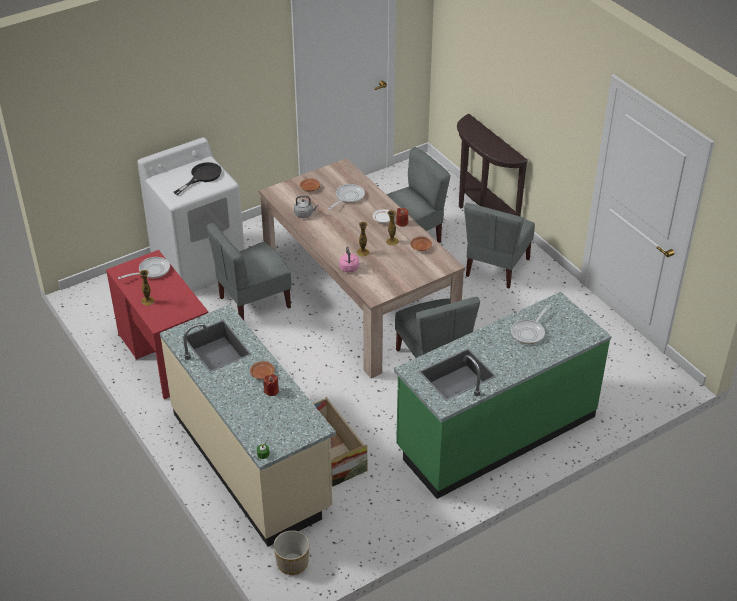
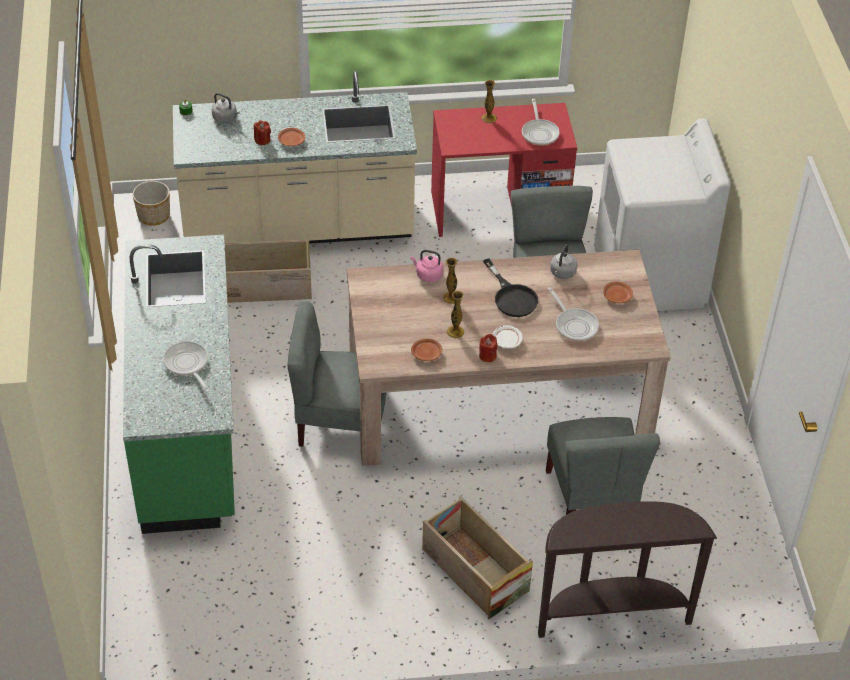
camera: 115 degrees right, 5 degrees up
(202, 176) = (660, 178): black frying pan -> black frying pan (512, 297)
(257, 424) = (226, 118): none -> grey kettle
(496, 267) = (473, 570): grey chair -> crate

